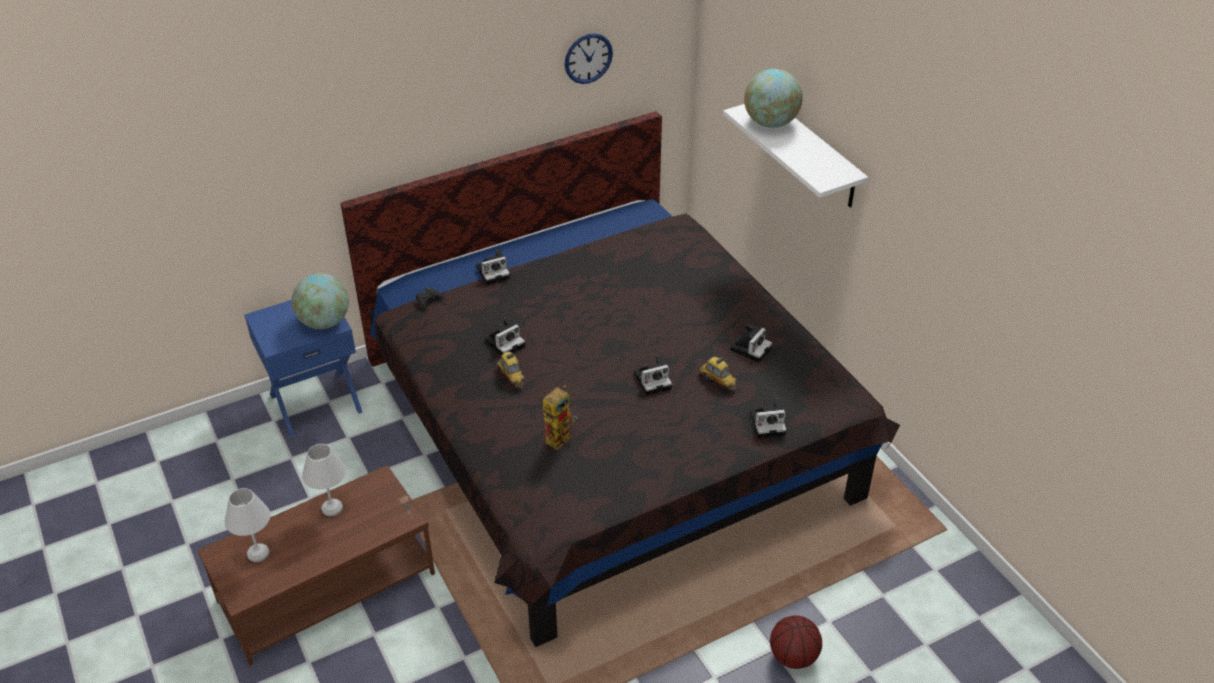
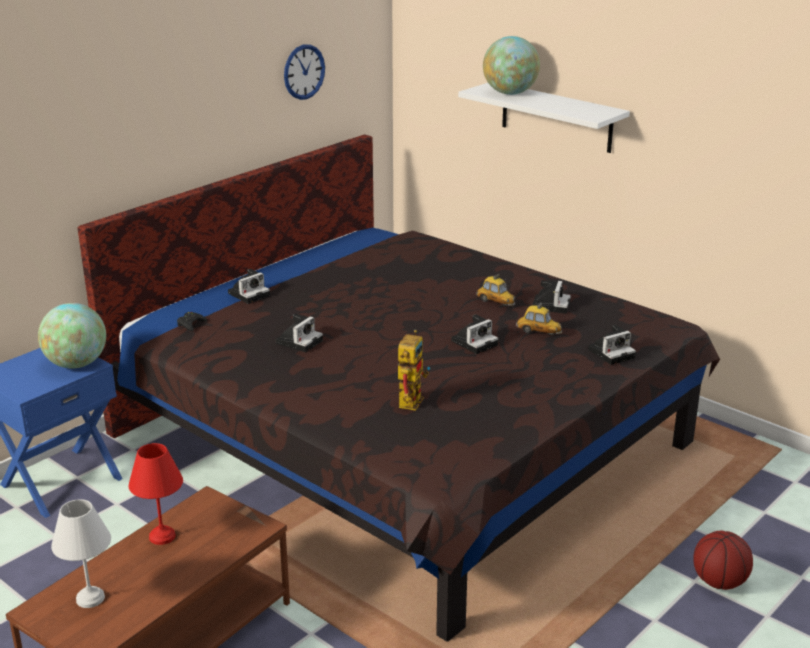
camera: 20 degrees left, 15 degrees down
(331, 507) = (161, 536): white table lamp -> red table lamp
(511, 376) = (324, 364): toy car -> toy car (495, 302)

